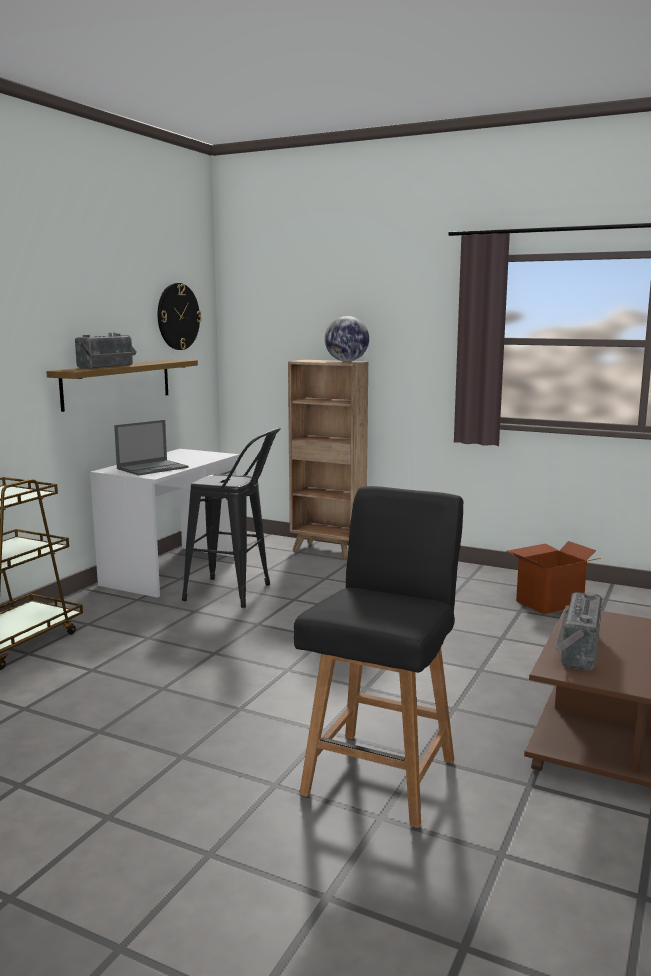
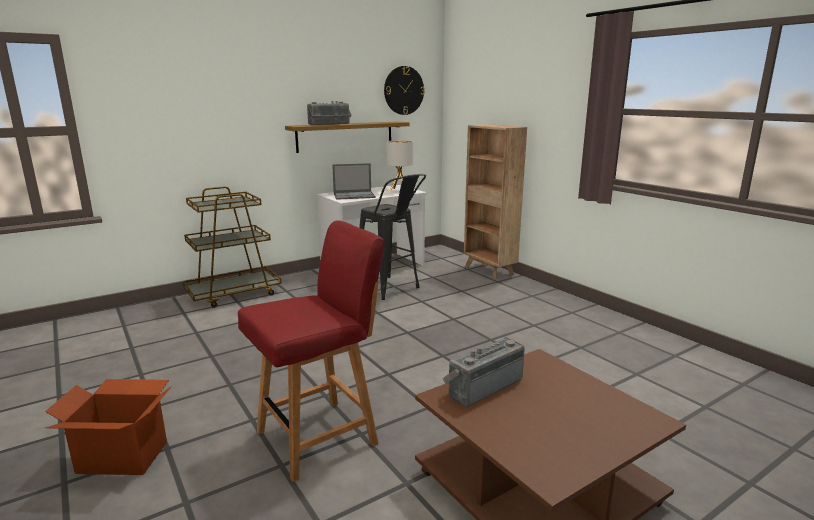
camera: 30 degrees right, 5 degrees up
(199, 455) = (399, 190): none -> table lamp
(346, 361) = (509, 126): globe -> none
(381, 774) = (319, 436): black chair -> red chair
(548, 602) = (615, 346): cardboard box -> cardboard box (123, 457)

